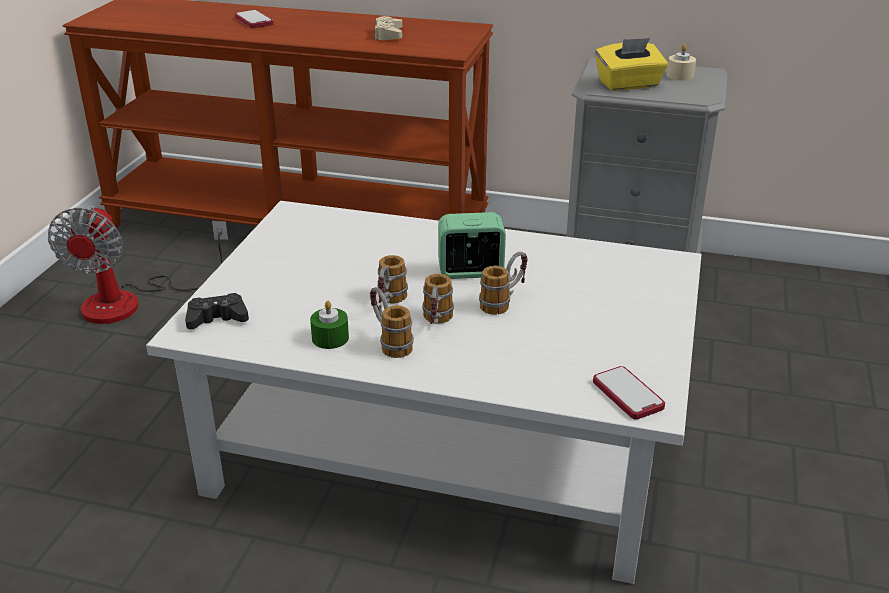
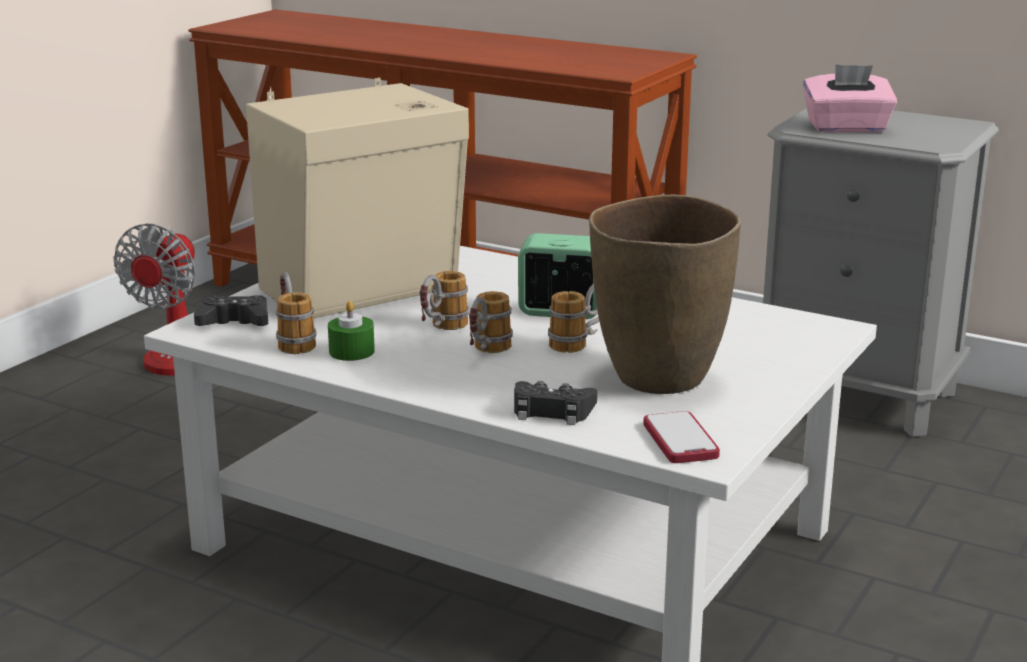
camera: 15 degrees right, 10 degrees down
(254, 21) = (405, 36): phone -> none
(307, 268) = (366, 290): none -> beige speaker
(388, 34) = (556, 56): beige game controller -> none
(389, 342) = (418, 362): mug -> mug (293, 340)
(518, 379) = (552, 411): none -> black game controller
(579, 331) = (659, 378): none -> brown vase
(629, 85) = (846, 128): yellow tissue box -> pink tissue box
(680, 75) = (925, 124): beige candle -> none

